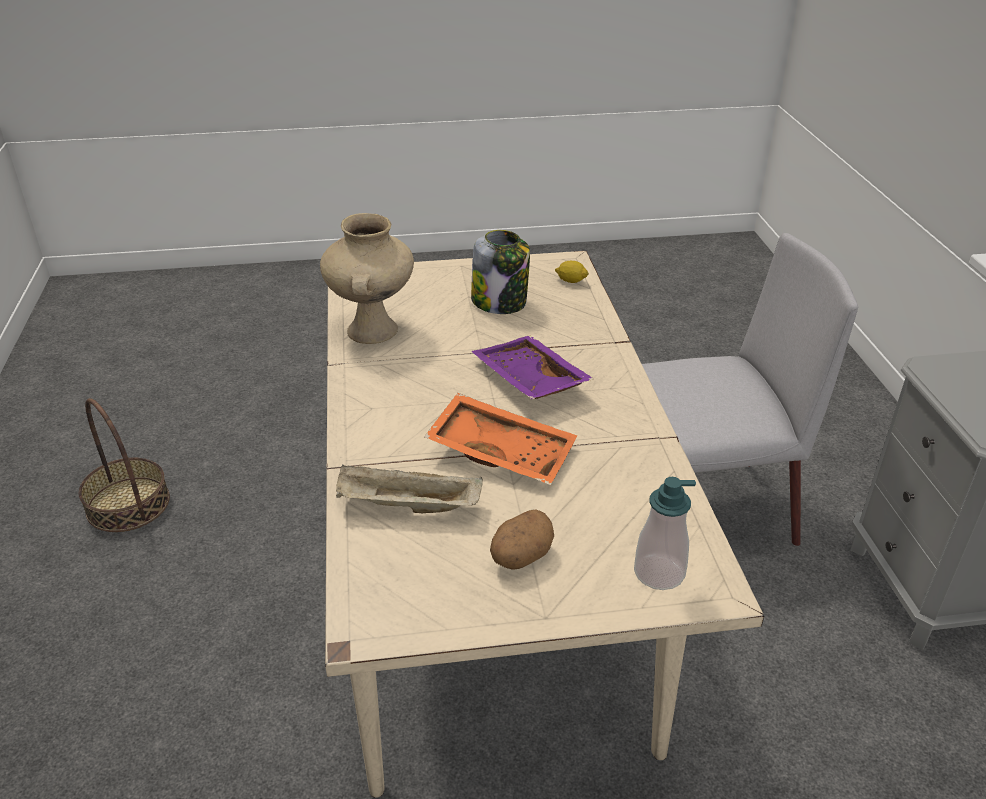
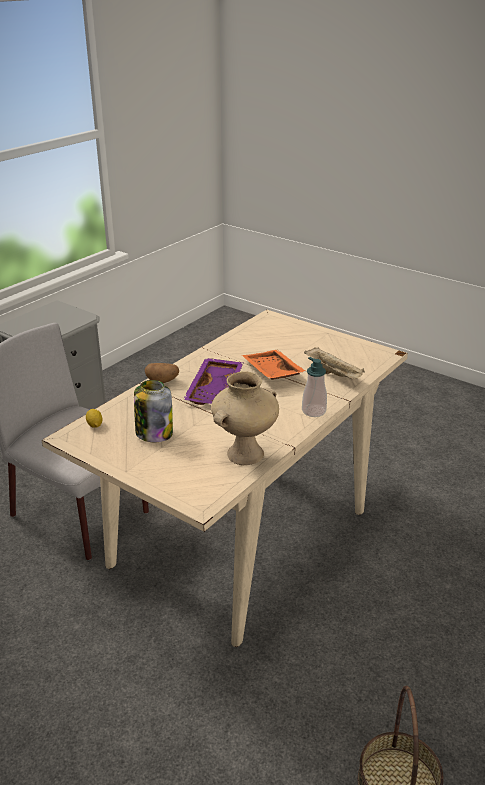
camera: 135 degrees left, 5 degrees down
(520, 557) = (314, 346): potato -> potato (162, 381)
(659, 573) = (278, 325): soap dispenser -> soap dispenser (313, 411)

